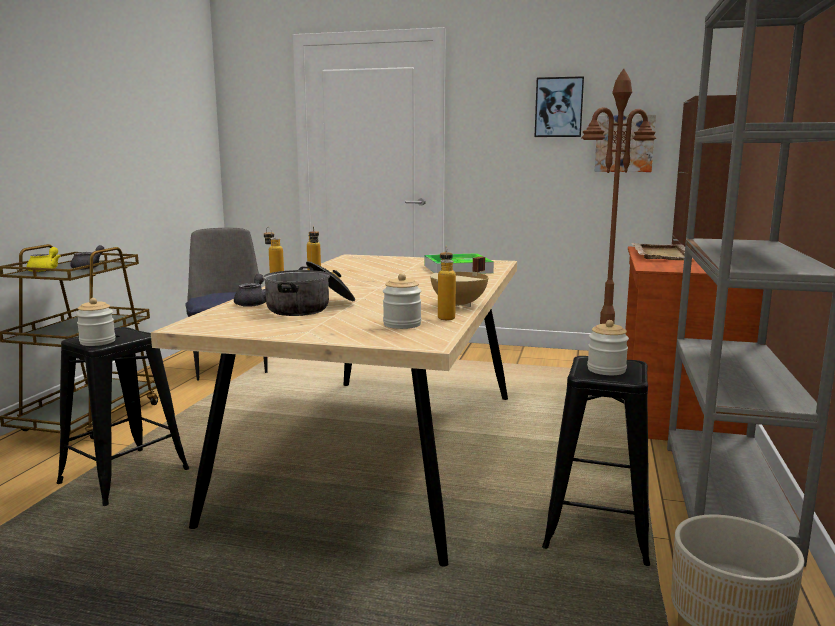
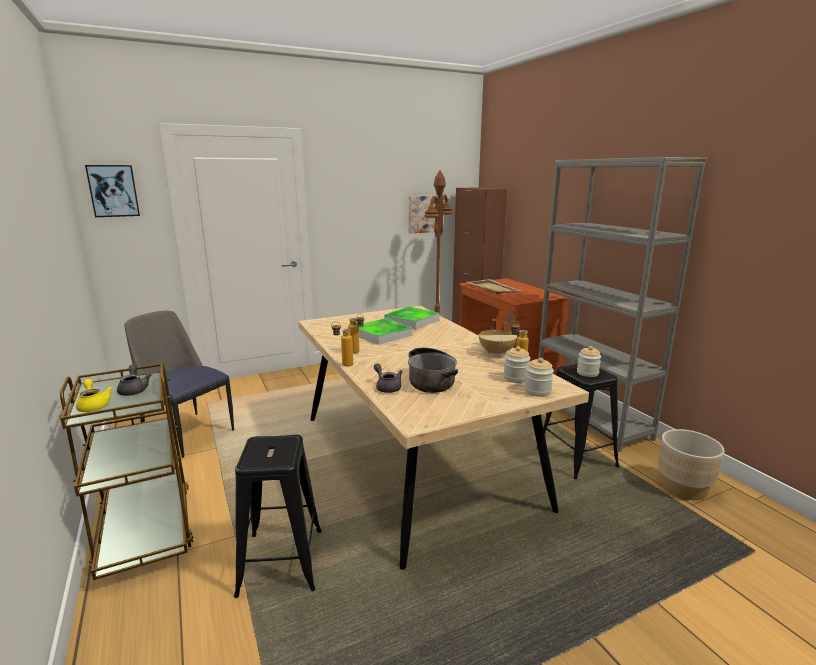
camera: 40 degrees left, 5 degrees up
(97, 342) = (275, 459): jar -> jar (537, 391)
(386, 273) = (382, 334): none -> tray
(559, 107) = (384, 190): picture -> picture (113, 191)

